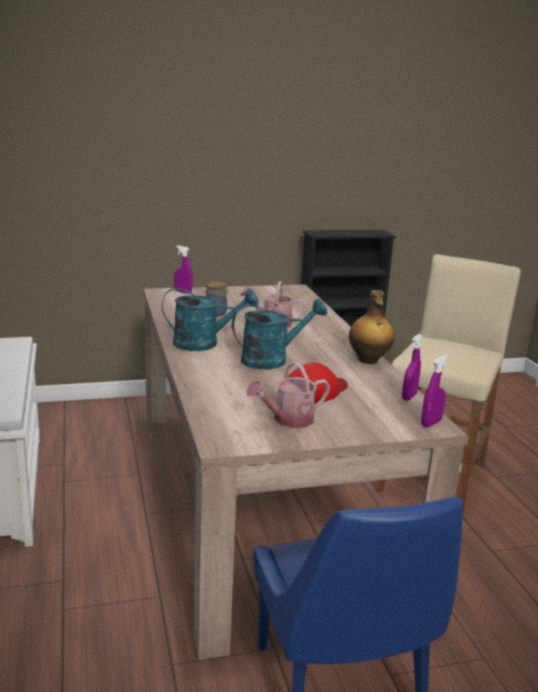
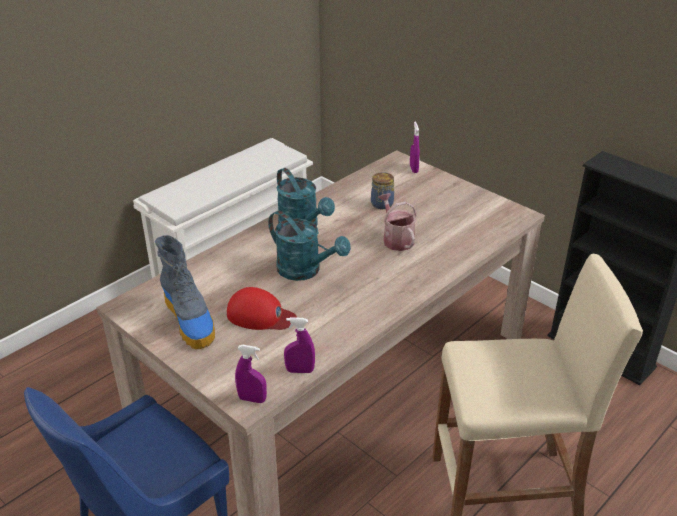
camera: 60 degrees right, 15 degrees up
(288, 420) = (190, 321): watering can -> boot
(368, 360) = (365, 321): bottle -> none

